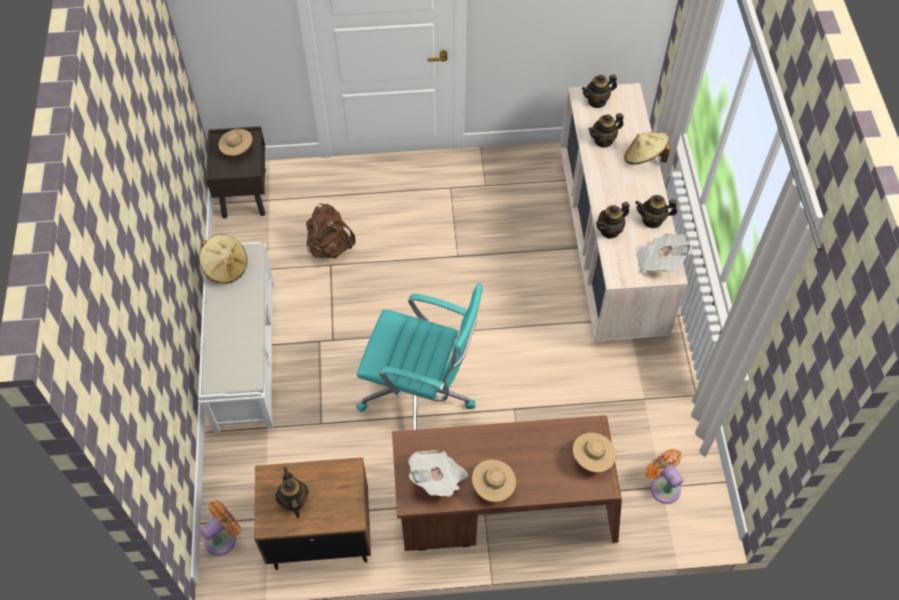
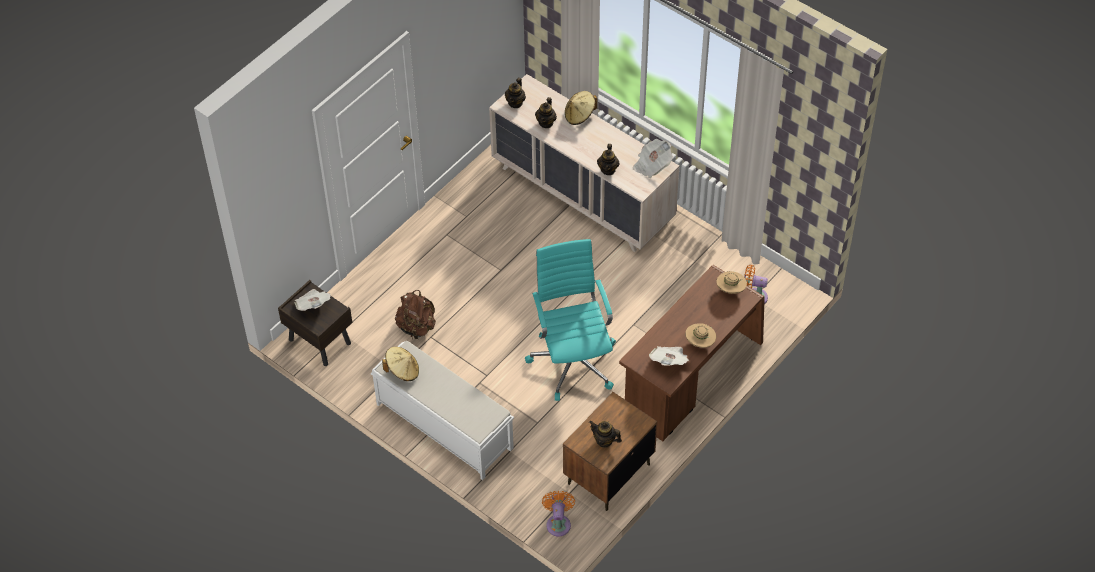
camera: 45 degrees left, 5 degrees down
(237, 150) = (313, 305): beige hat -> newspaper
(420, 393) = (573, 360): turquoise office chair -> turquoise office chair turned 75 degrees counterclockwise
(652, 220) = (624, 146): teapot -> none

